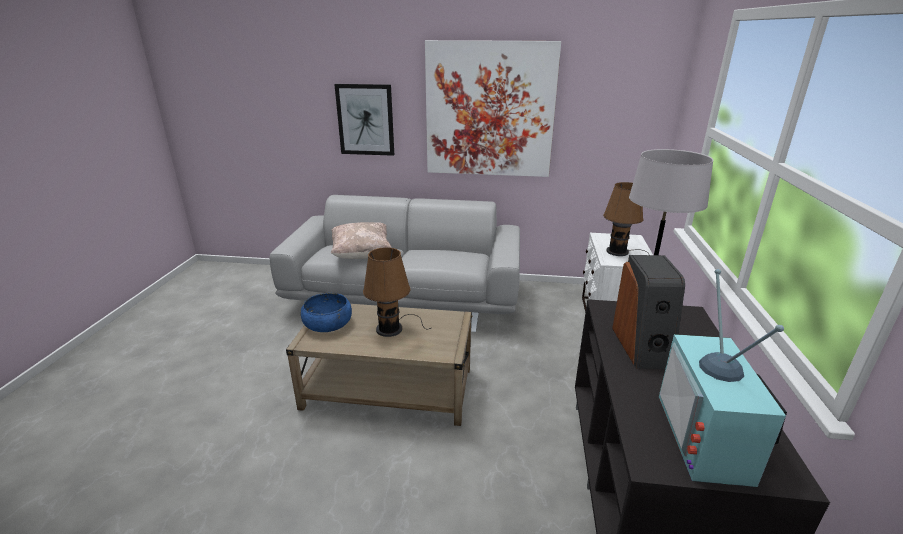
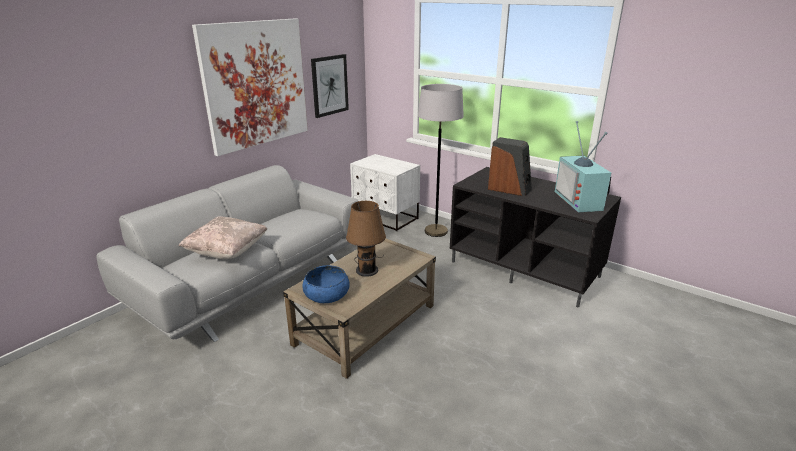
camera: 60 degrees left, 0 degrees up
(365, 120) = (141, 118): picture -> picture (329, 85)
(620, 252) = (388, 166): brown table lamp -> none
(710, 439) = (581, 201): television -> television turned 45 degrees clockwise

